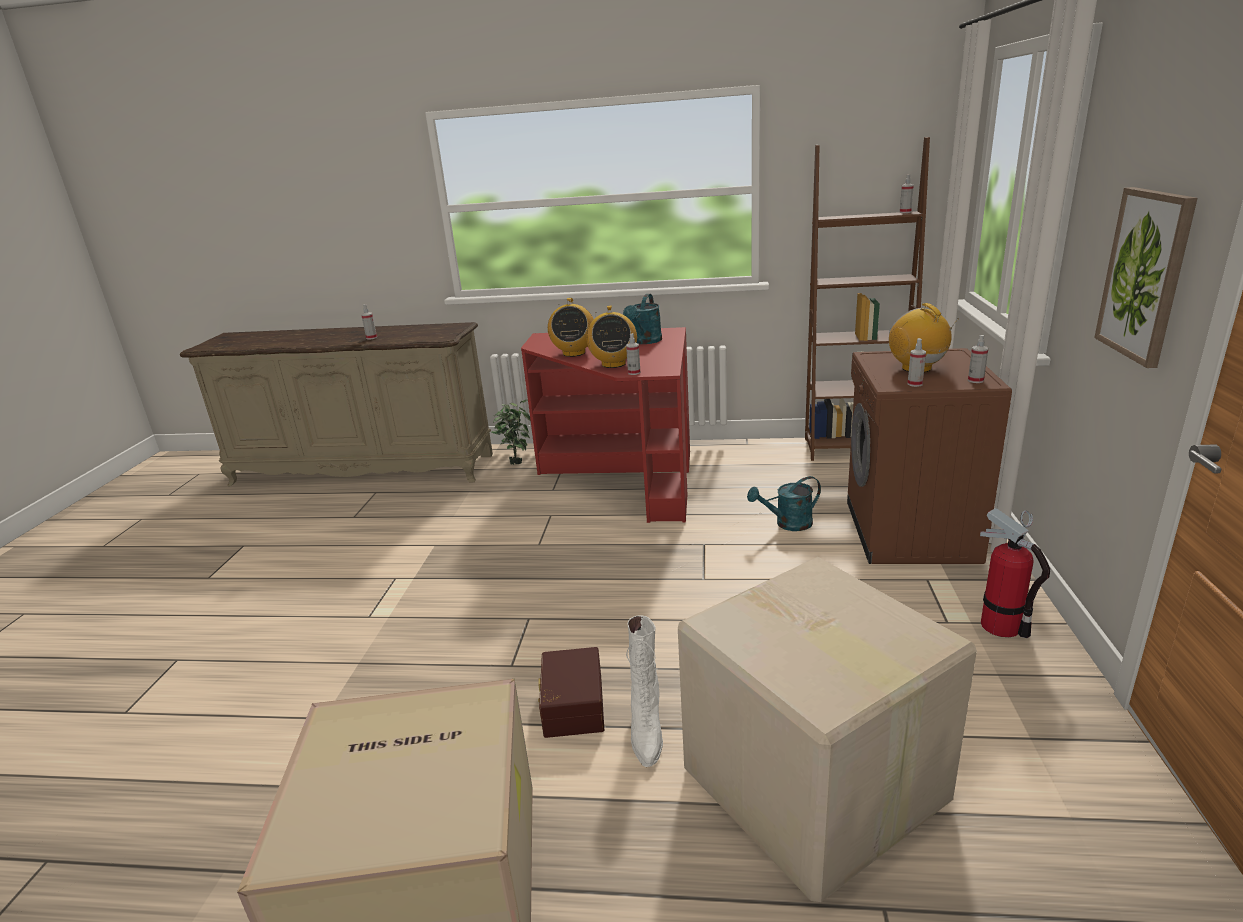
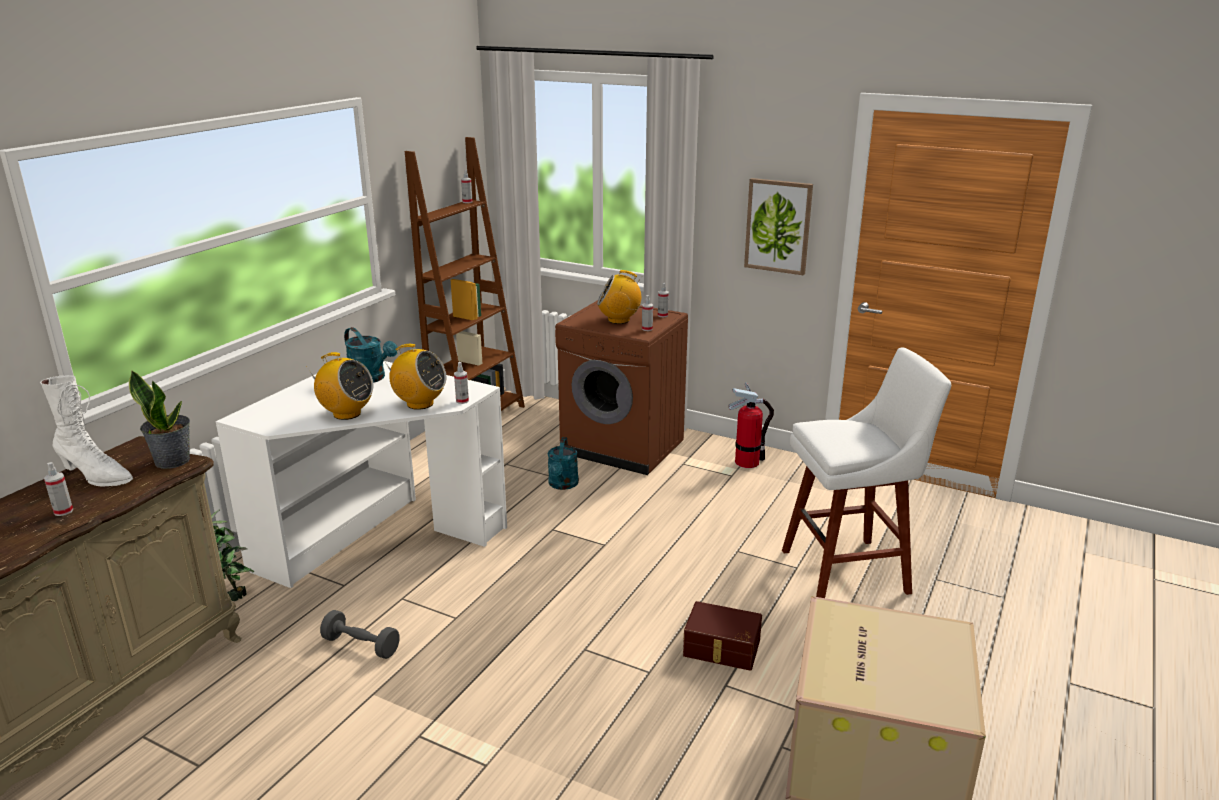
camera: 70 degrees left, 0 degrees up
(444, 335) = (173, 460): none -> potted plant
(486, 521) = (361, 645): none -> grey dumbbell
(621, 479) = (378, 538): red desk -> white desk
(646, 730) = (768, 620): white boot -> white boot (96, 476)
(813, 787) = (848, 571): cardboard box -> white stool

